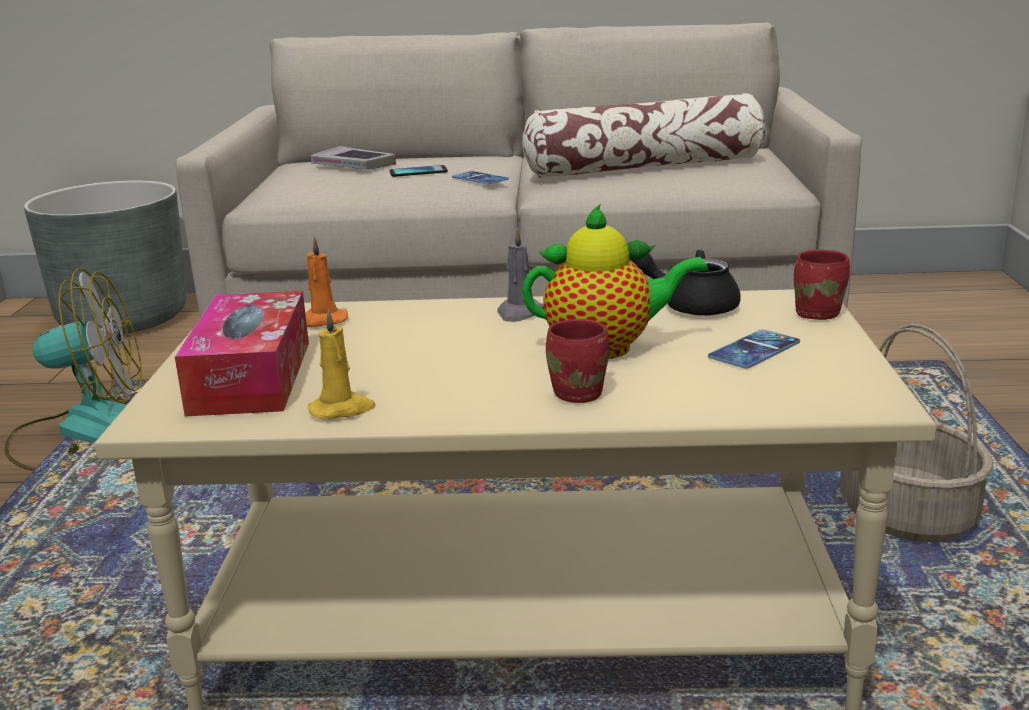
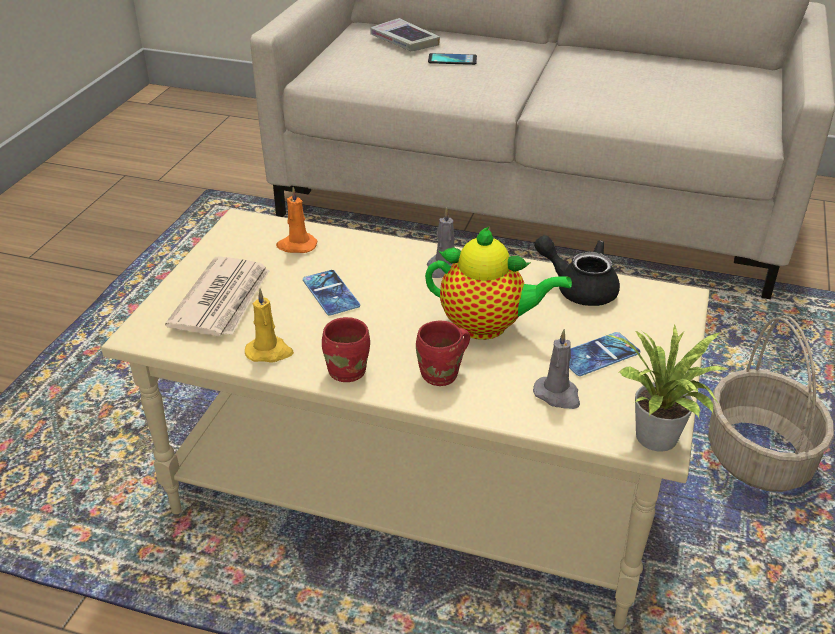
camera: 15 degrees right, 15 degrees up
(82, 432) = (169, 235): fan -> none
(124, 319) = (228, 122): grey planter -> none
(251, 377) = (223, 301): tissue box -> newspaper
(480, 178) = (498, 78): phone -> phone (331, 293)
(645, 167) = (646, 86): pillow -> none
(734, 387) = (558, 395): none -> grey candle
(818, 312) = (676, 319): red mug -> red mug (349, 370)
(879, 403) = (656, 441): none -> potted plant

